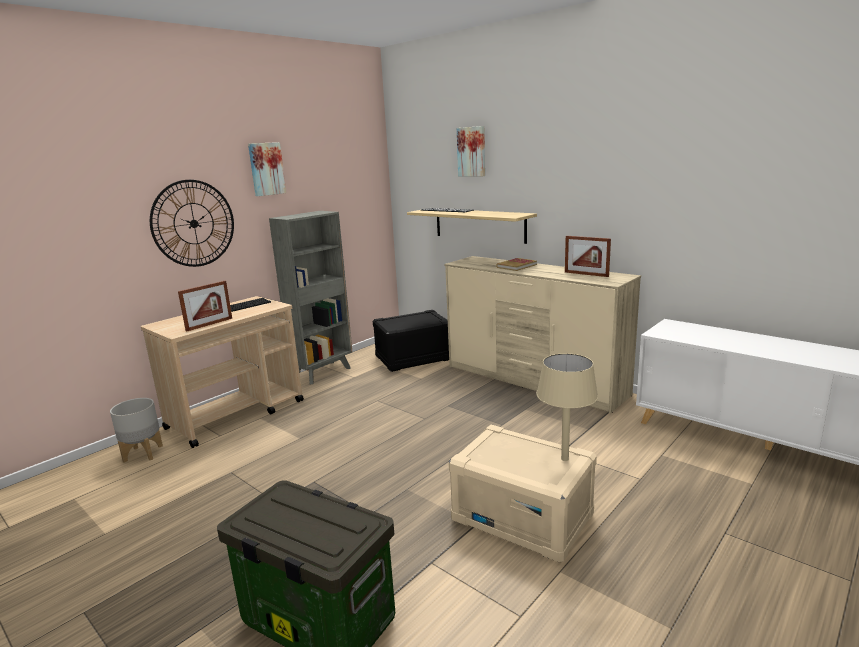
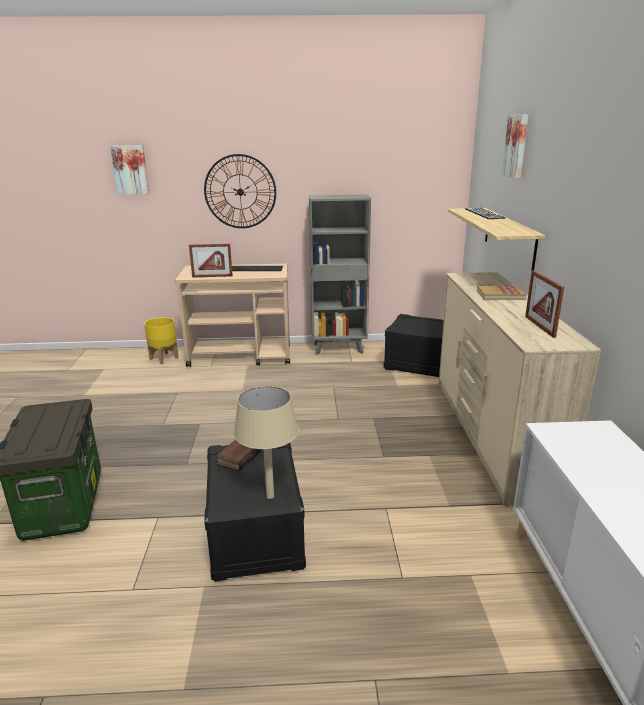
camera: 45 degrees right, 5 degrees up
(143, 453) = (164, 358): grey planter -> yellow planter
(266, 169) = (315, 149): picture -> picture (130, 170)
(488, 453) = (238, 457): none -> book
(523, 517) = (256, 533): beige storage box -> black storage box

